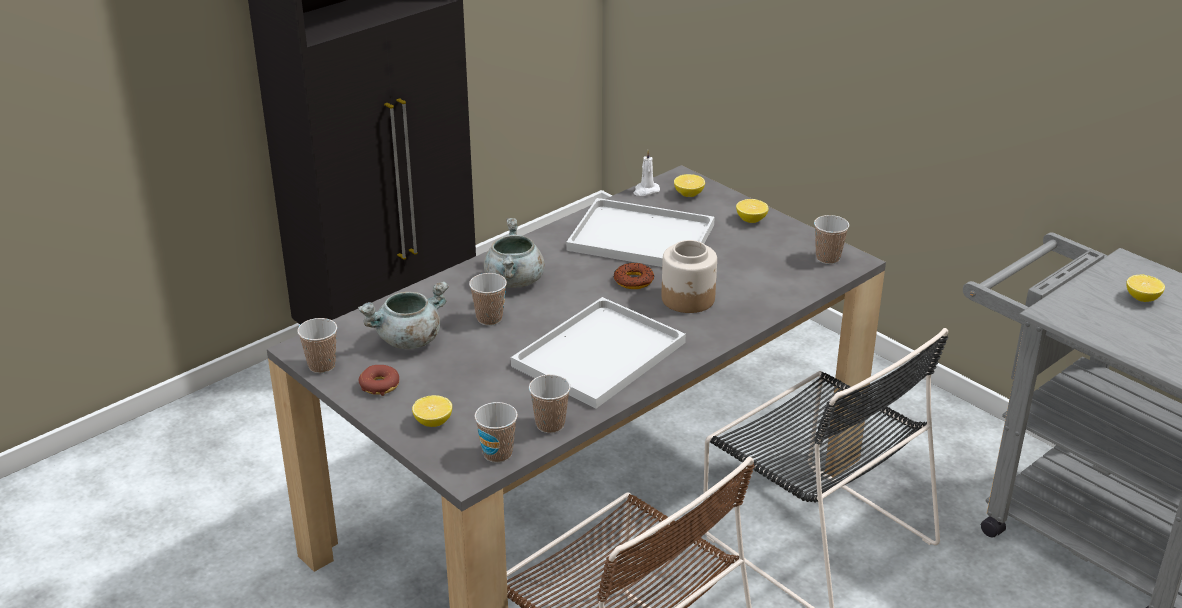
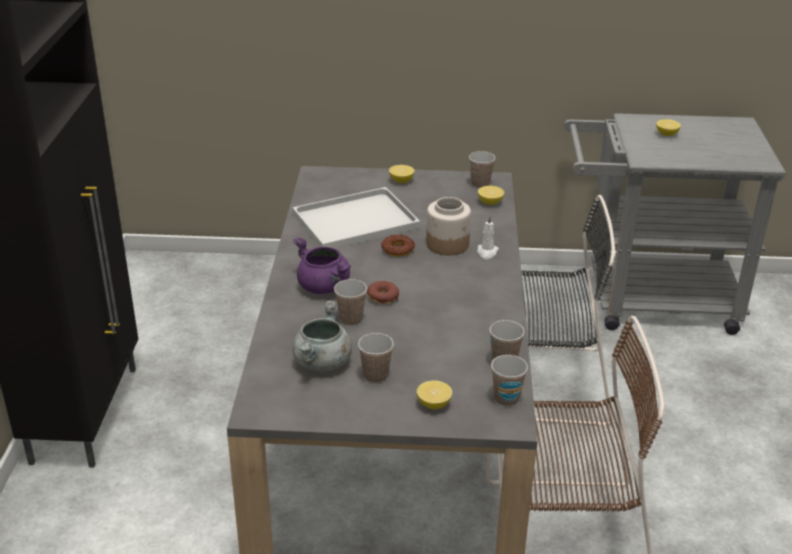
camera: 45 degrees left, 0 degrees up
(322, 366) = (292, 415): cup -> cup (375, 376)
(379, 385) = (356, 403): donut -> donut (383, 297)
(514, 281) = (324, 287): grey cooking pot -> purple cooking pot
(598, 356) = (458, 305): white tray -> none
(646, 191) = (307, 191): white candle -> white candle (487, 252)
(689, 194) = (338, 182): lemon -> lemon (490, 202)

